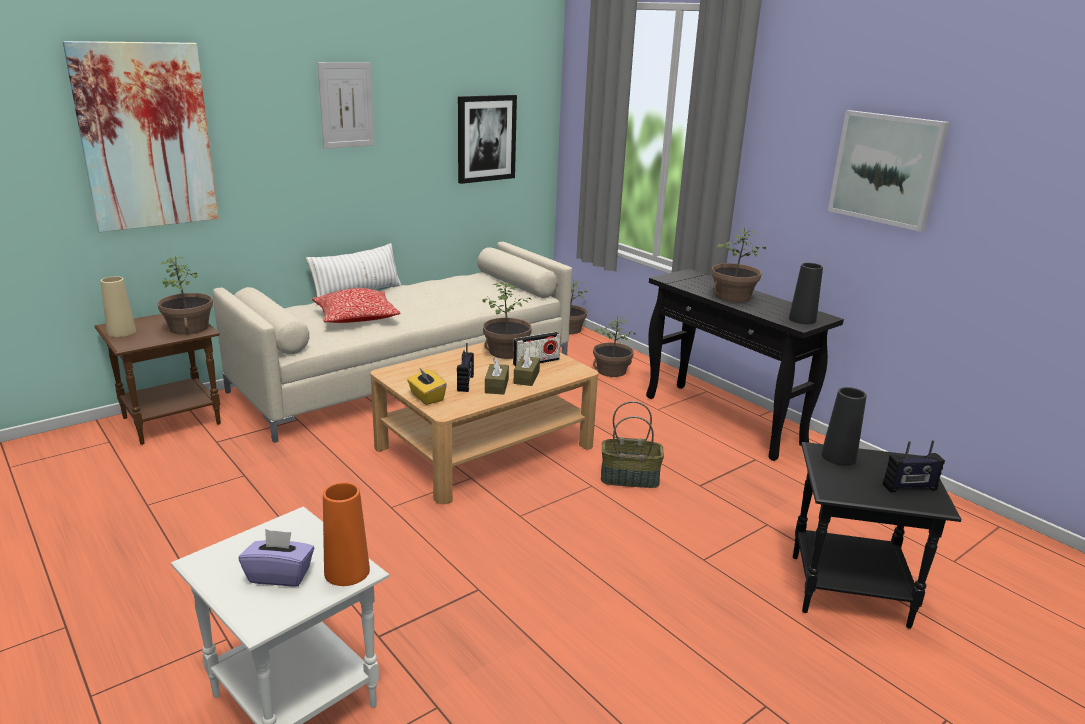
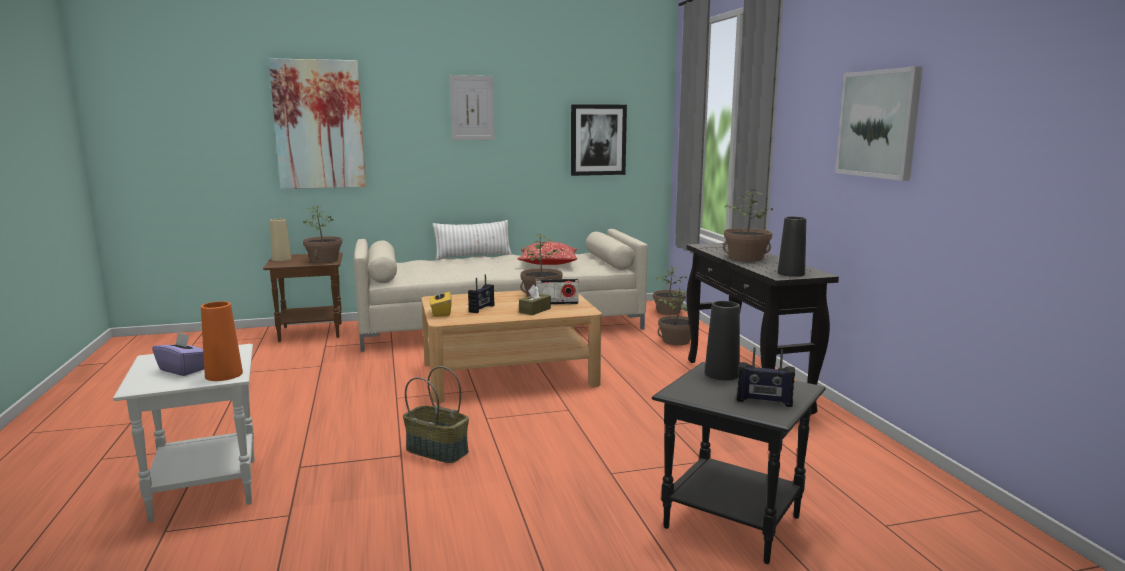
camera: 25 degrees right, 10 degrees down
(356, 318) = (452, 269): pillow -> pillow (548, 264)
(496, 386) = (503, 312): brown tissue box -> none
(630, 478) = (608, 410): basket -> basket (438, 450)

